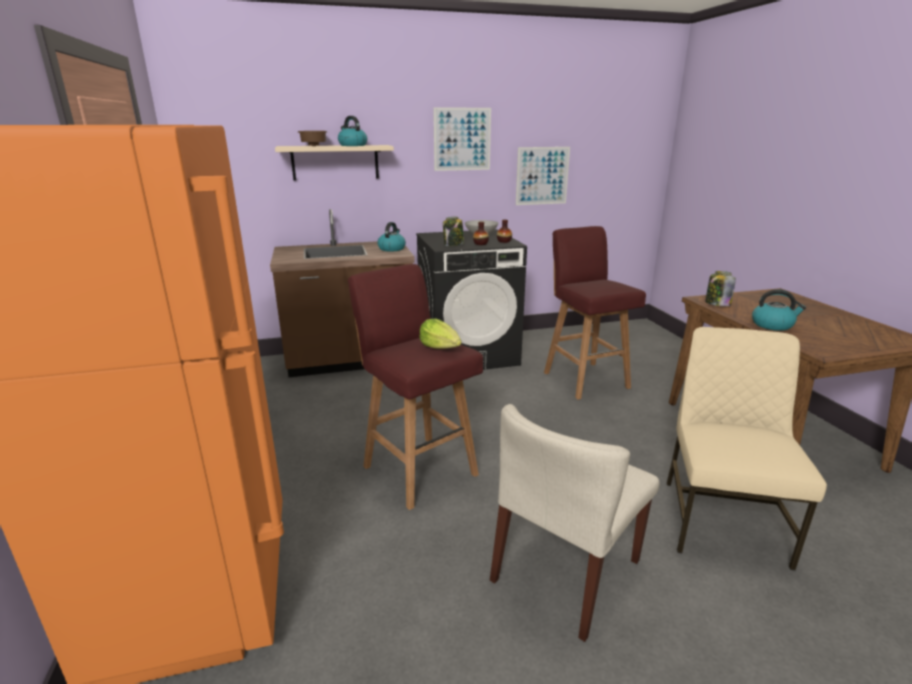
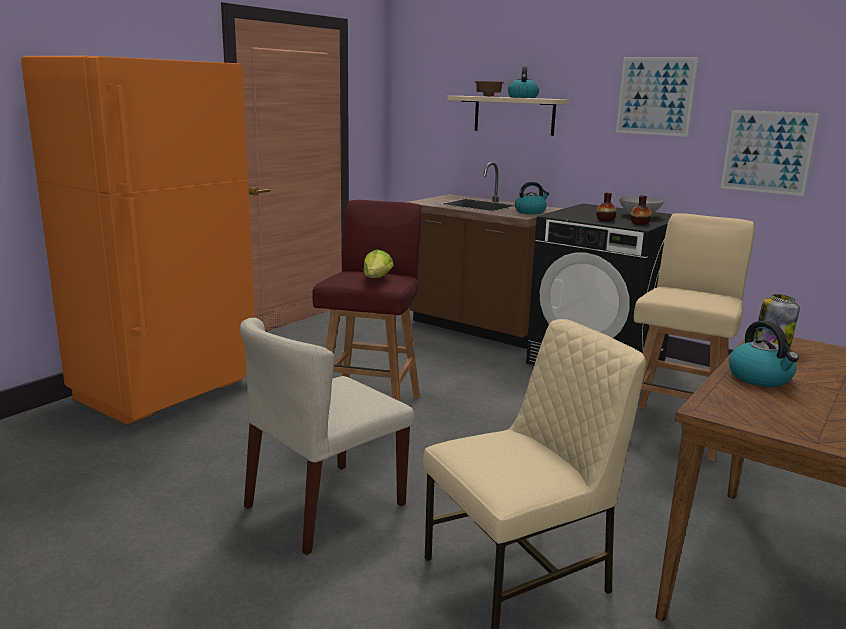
camera: 50 degrees right, 5 degrees down
(453, 245) = (575, 215): jar -> none
(566, 571) = (325, 506): beige chair -> beige chair turned 45 degrees counterclockwise
(584, 379) = (675, 430): red stool -> beige stool

